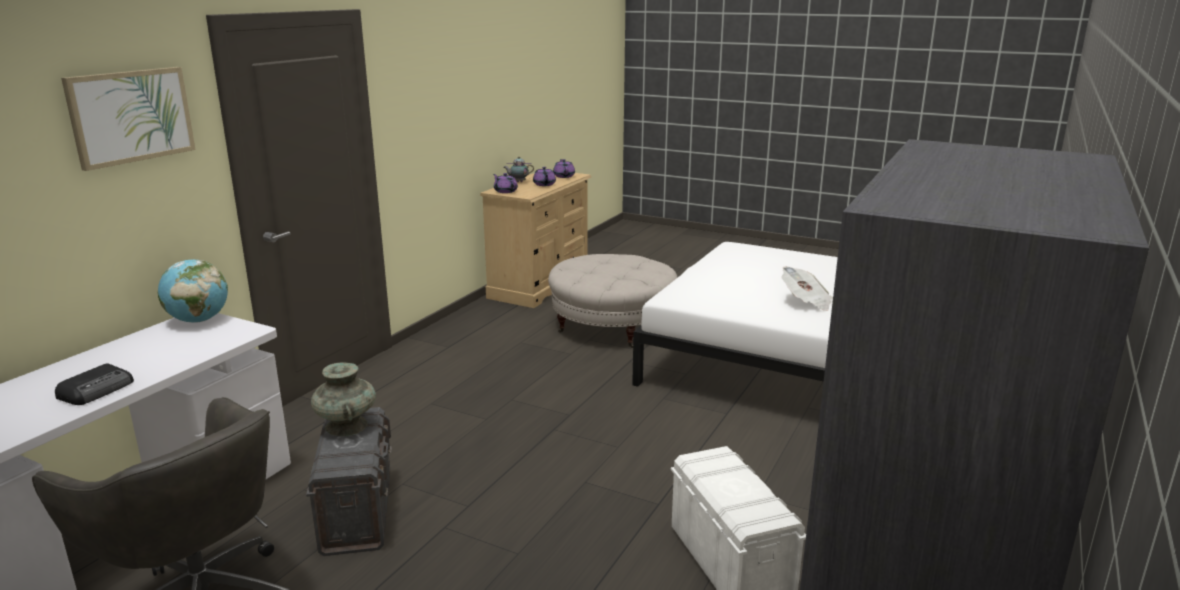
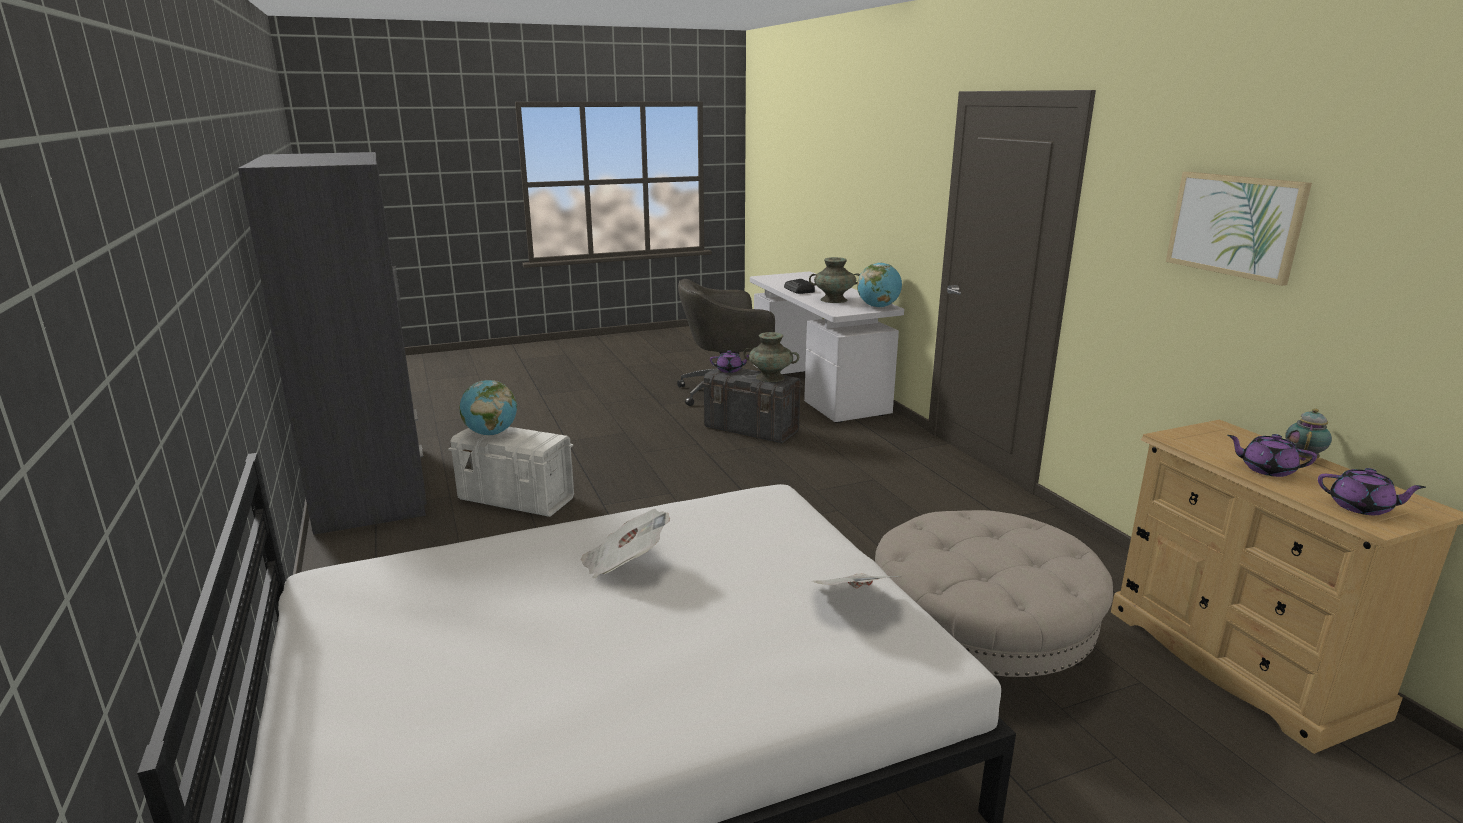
camera: 130 degrees right, 0 degrees up
(131, 116) = (907, 159): picture -> picture (1235, 225)
(167, 351) = (834, 300): none -> turquoise vase
(505, 191) = (1217, 433): purple teapot -> purple teapot (730, 370)
(727, 262) = (854, 600): none -> newspaper
(752, 501) = (491, 433): none -> globe

